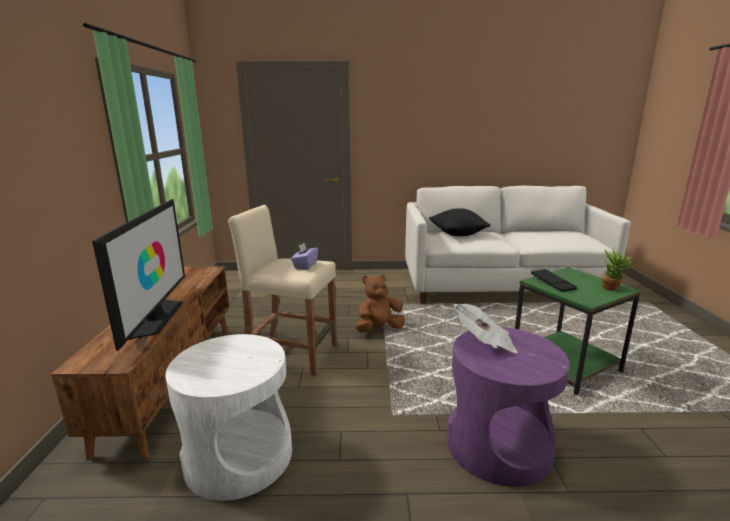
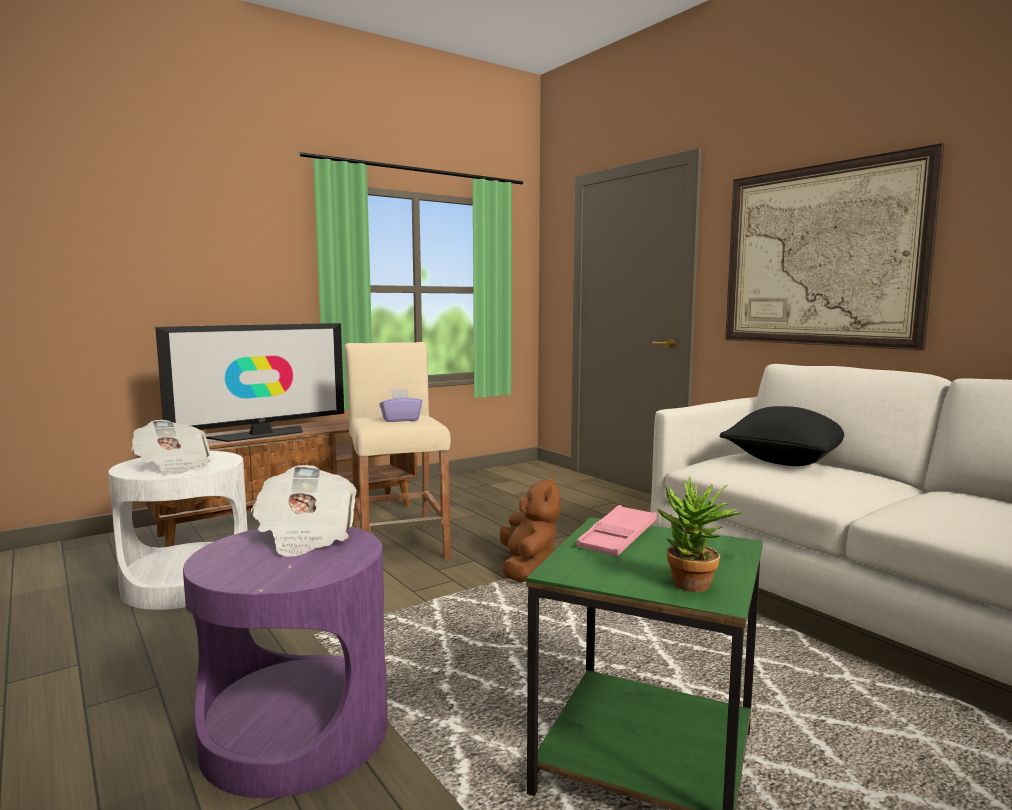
camera: 55 degrees right, 10 degrees down
(236, 364) = (173, 466): none -> newspaper
(379, 329) = (527, 569): brown plush toy -> brown plush toy turned 60 degrees clockwise
(426, 131) = (820, 256): none -> picture
(552, 283) = (618, 538): black tray -> pink tray

